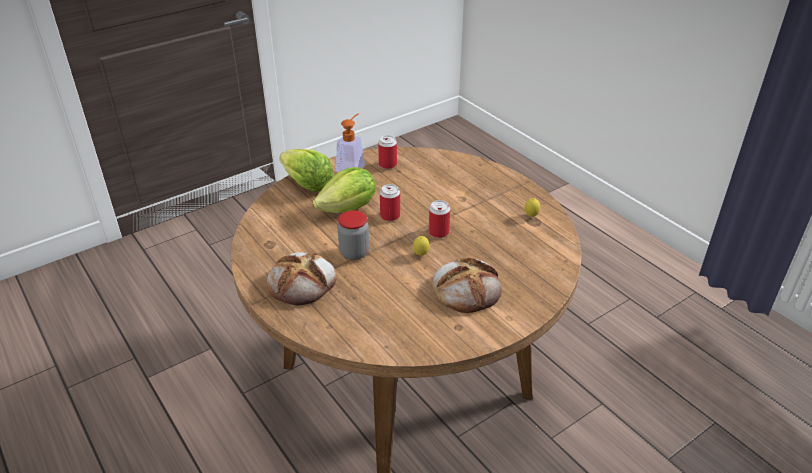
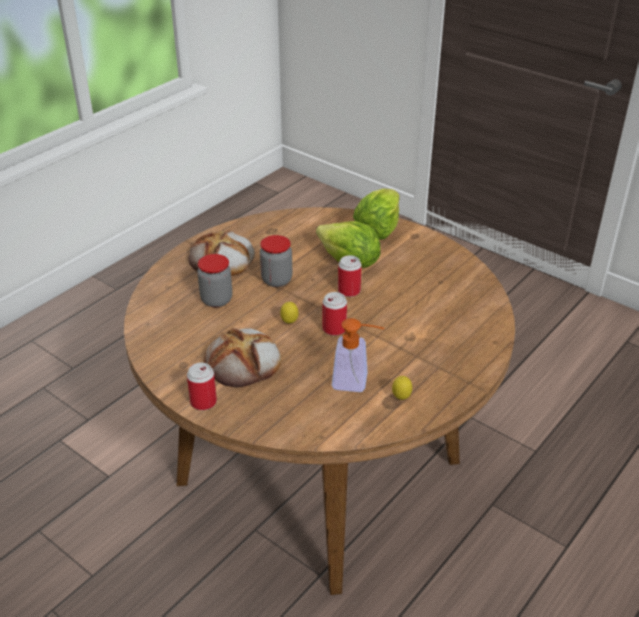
camera: 75 degrees right, 0 degrees up
(352, 166) = (429, 250): soap dispenser -> soap dispenser (357, 382)
(368, 294) = (216, 300): none -> jar
(387, 165) = (448, 272): can -> can (203, 402)

